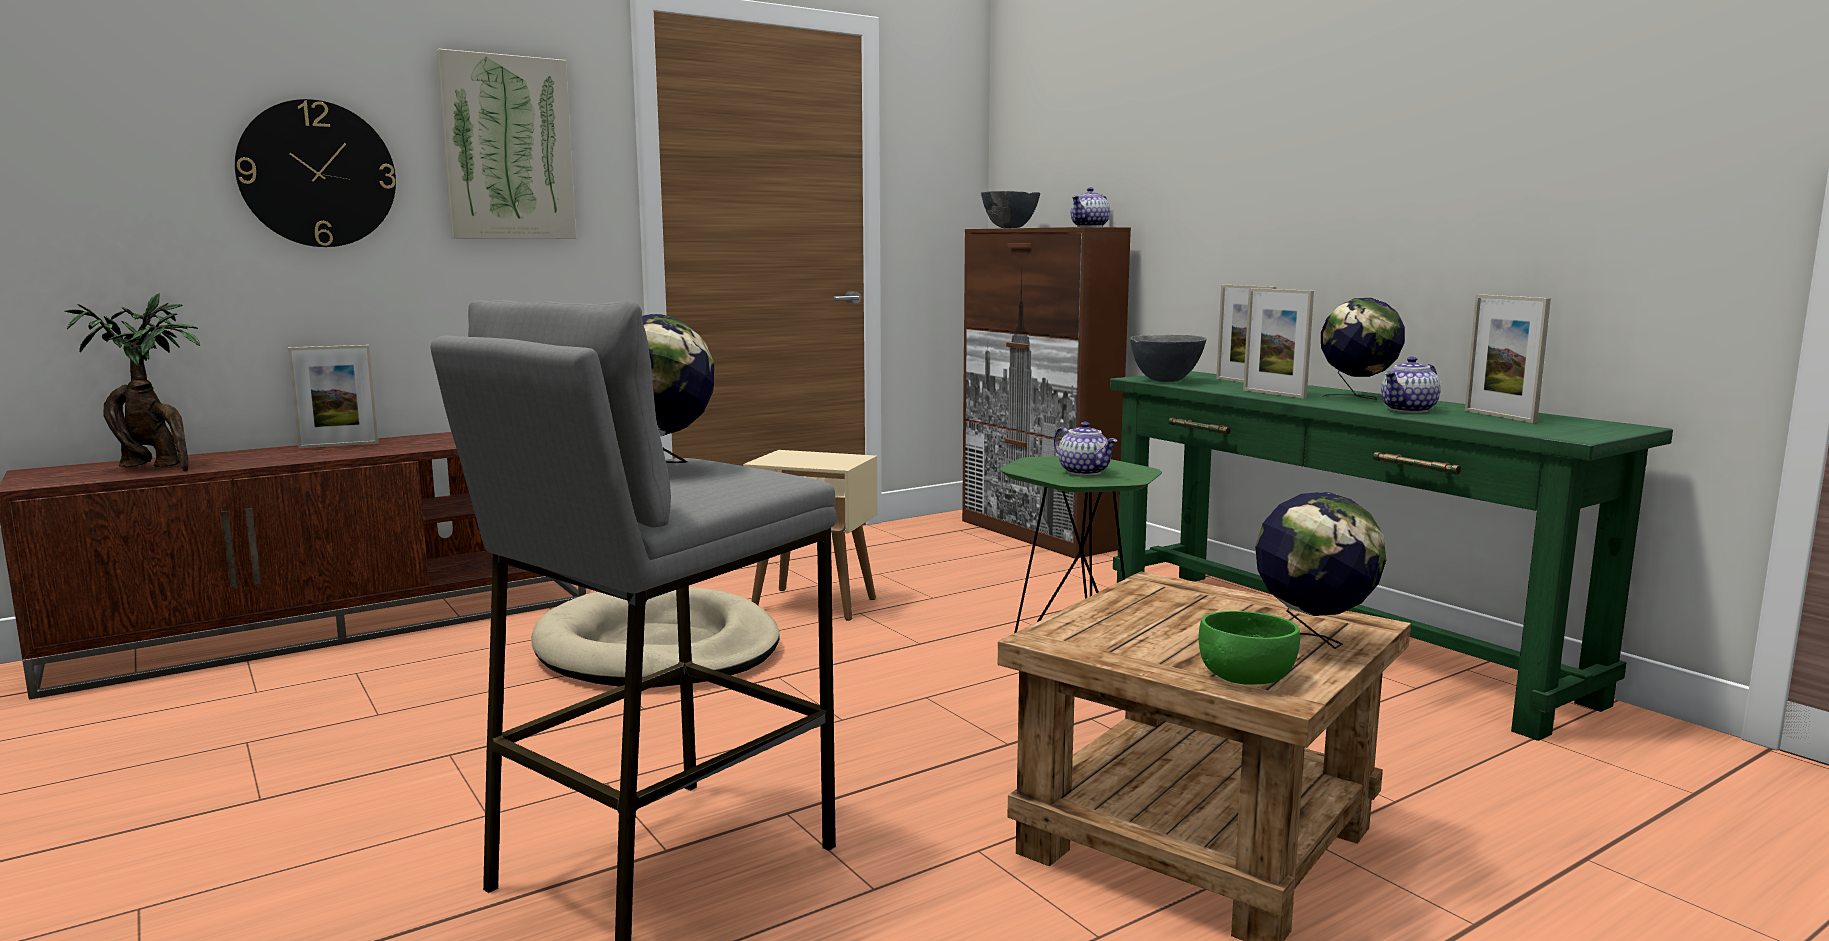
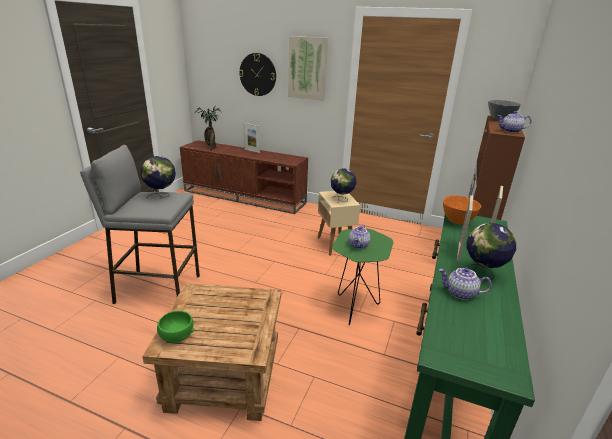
camera: 55 degrees right, 15 degrees up
(657, 650) = (274, 237): beige dog bed -> none
(1165, 381) = (456, 221): grey bowl -> orange bowl
(1313, 645) = (218, 344): globe -> globe (341, 200)
(1499, 416) = (482, 324): picture frame -> none

